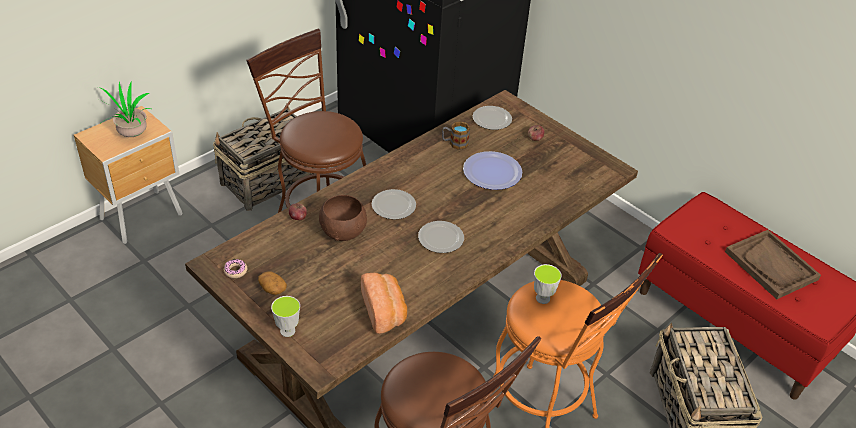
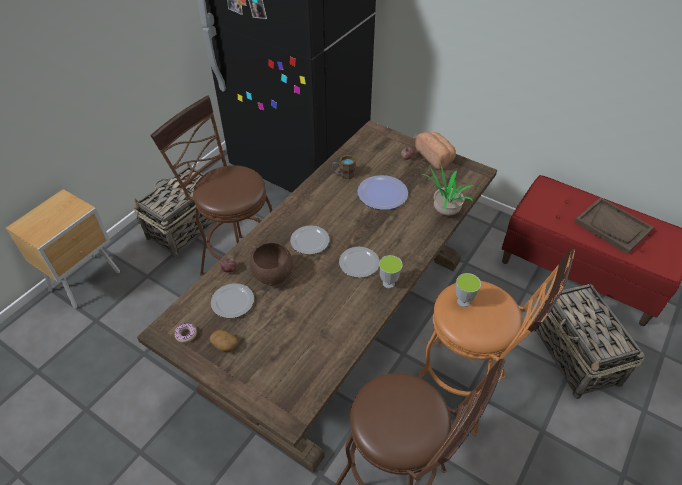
camera: 10 degrees left, 5 degrees up
(130, 134) = (58, 217): potted plant -> potted plant (443, 212)
(287, 331) = (249, 385): cup -> cup (388, 283)
(384, 311) = (331, 344): bread -> bread (435, 157)
(491, 120) = (367, 148): plate -> plate (232, 302)

